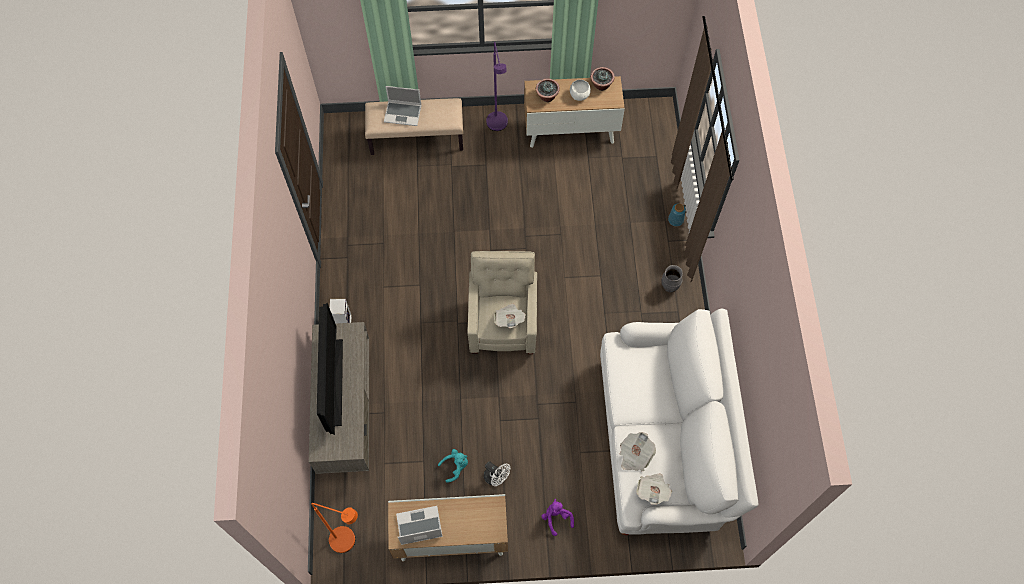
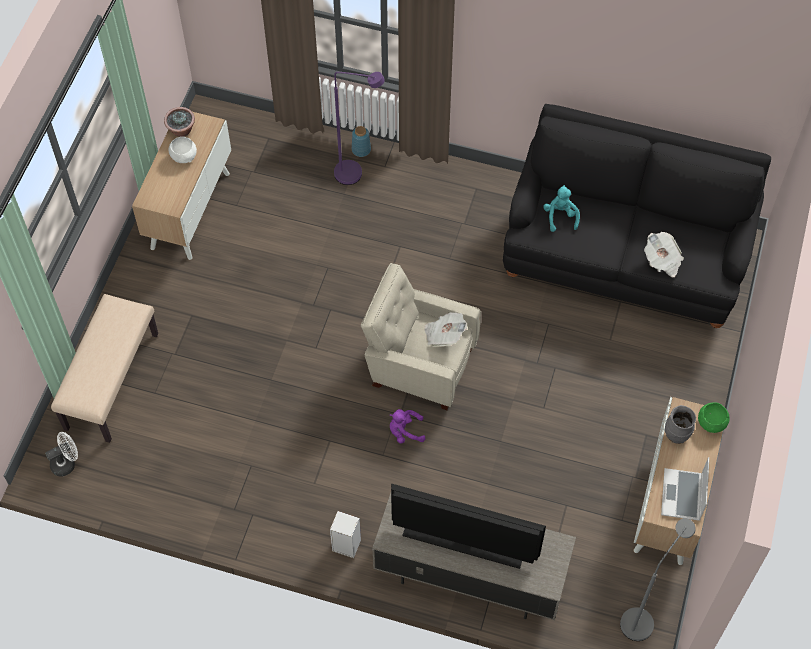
camera: 70 degrees left, 5 degrees down
(349, 542) = (641, 617): orange floor lamp -> grey floor lamp
(403, 113) = (96, 363): laptop -> none
(455, 466) = (584, 472): turquoise plush toy -> turquoise plush toy (560, 216)
(491, 532) = (711, 423): none -> green bowl
(496, 478) = (612, 433): white fan -> white fan (66, 463)
(498, 127) = (143, 284): purple floor lamp -> purple floor lamp (356, 174)
(547, 97) = (168, 190): potted plant -> none
(556, 518) = (679, 388): purple plush toy -> purple plush toy (405, 432)
(653, 490) = (707, 258): newspaper -> none
(664, 441) = (624, 256): white sofa -> black sofa
(669, 286) = (442, 185): grey vase -> grey vase (676, 435)

